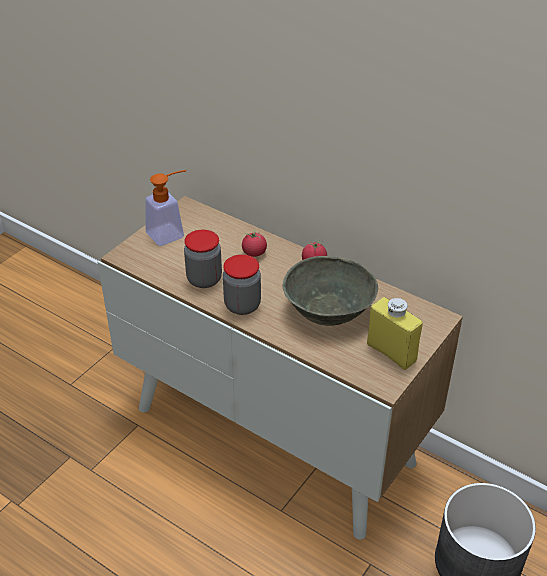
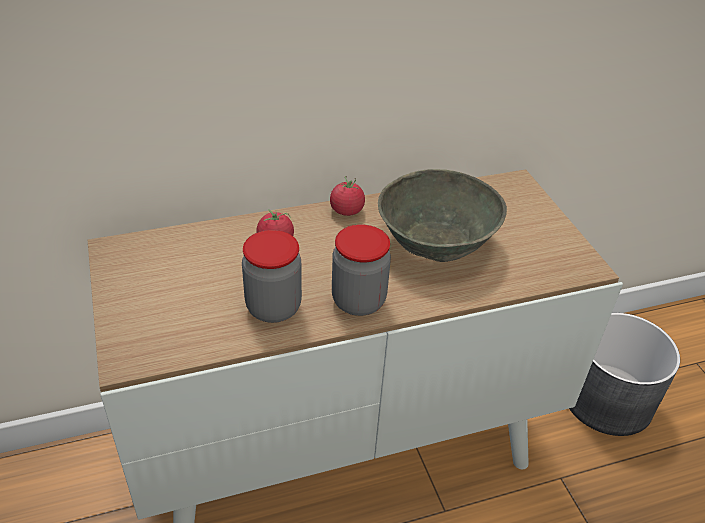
camera: 55 degrees left, 0 degrees up
(171, 233) = (144, 289): soap dispenser -> none
(391, 352) = (541, 237): yellow bottle -> none

